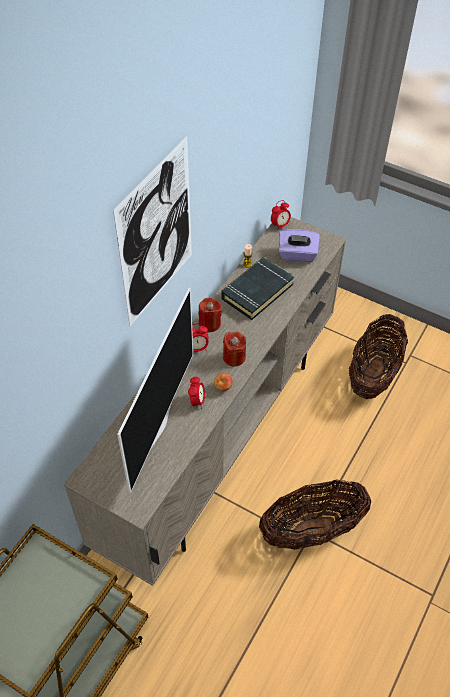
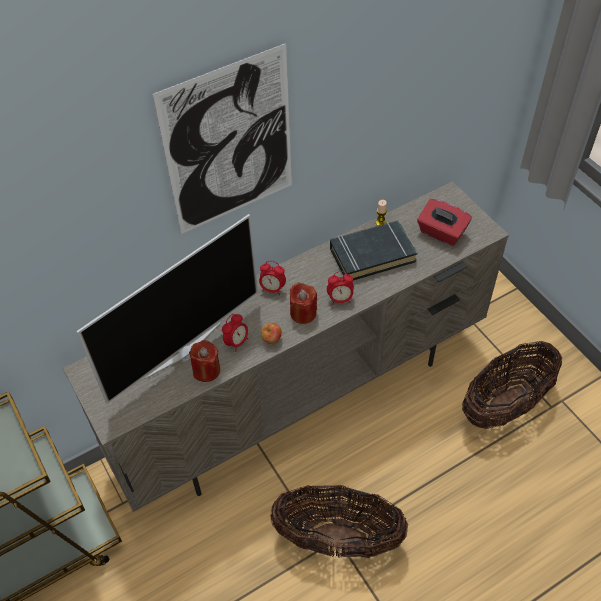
camera: 30 degrees right, 0 degrees up
(209, 323) = (301, 269): red candle -> red candle (206, 370)
(280, 225) = (443, 194): alarm clock -> alarm clock (340, 299)
(297, 255) = (441, 232): purple tissue box -> red tissue box

